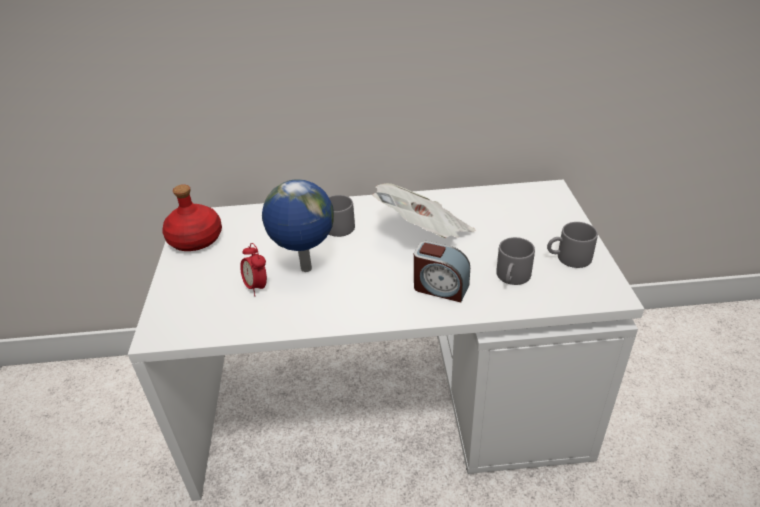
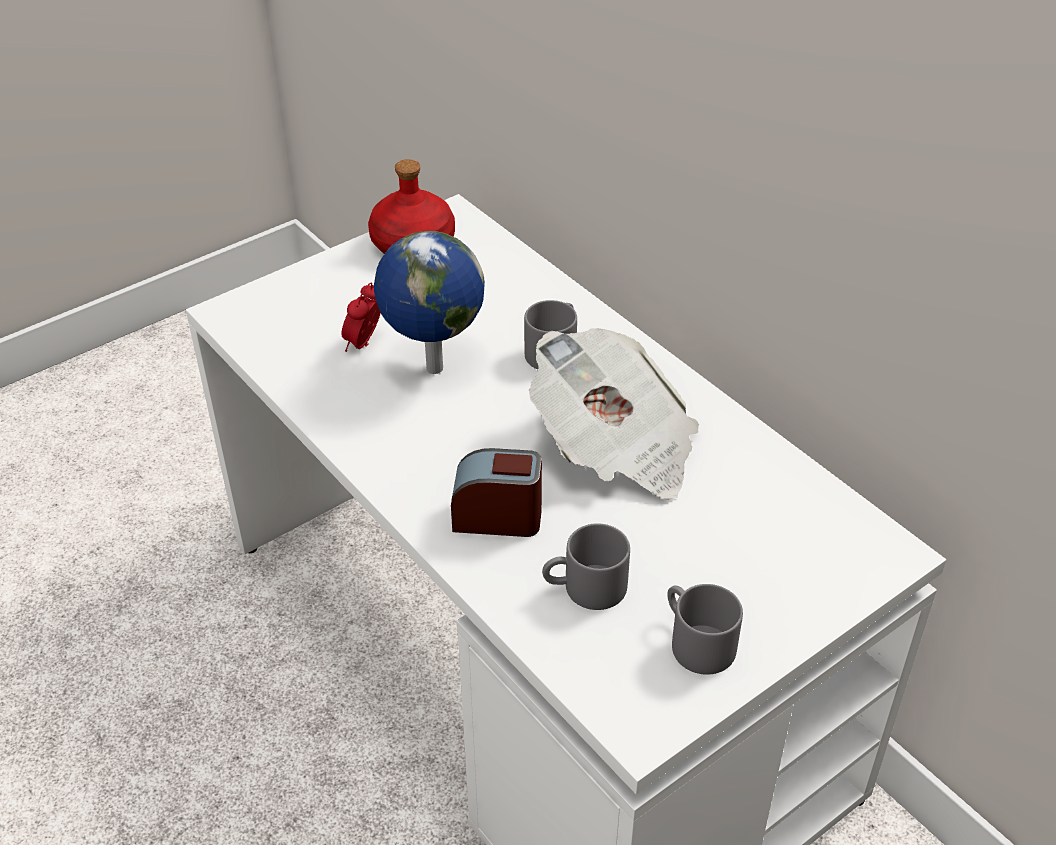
camera: 55 degrees right, 5 degrees up
(440, 288) = (497, 517): alarm clock -> alarm clock turned 105 degrees clockwise

